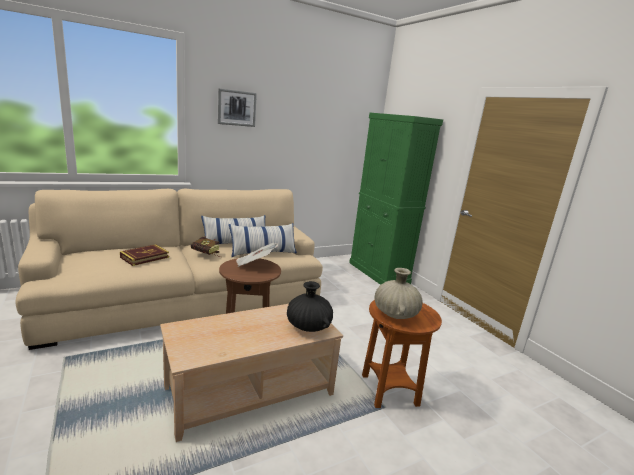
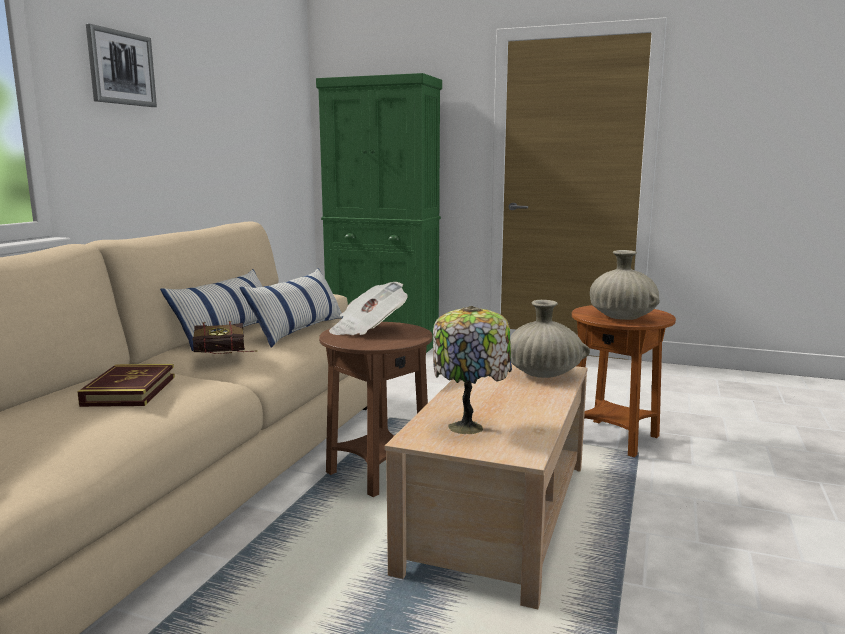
camera: 40 degrees left, 5 degrees down
(203, 335) = (469, 427): none -> table lamp
(308, 327) = (543, 374): black vase -> beige vase

